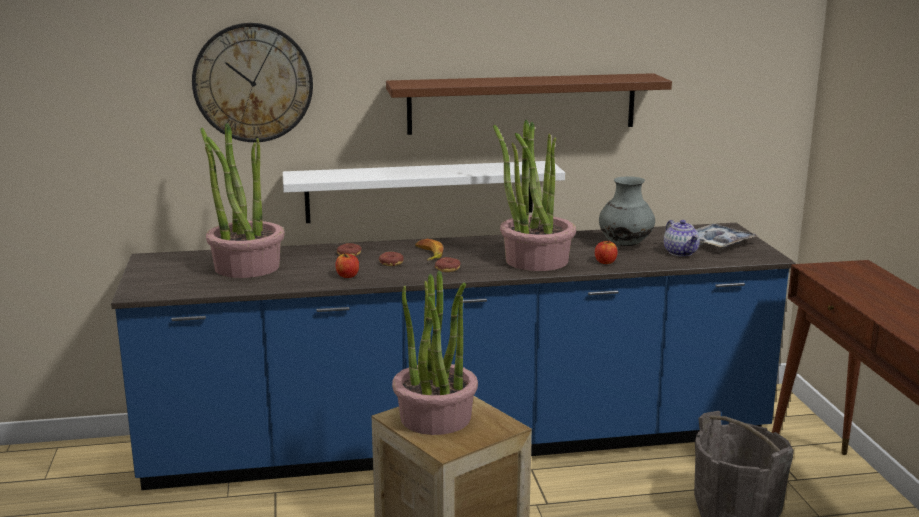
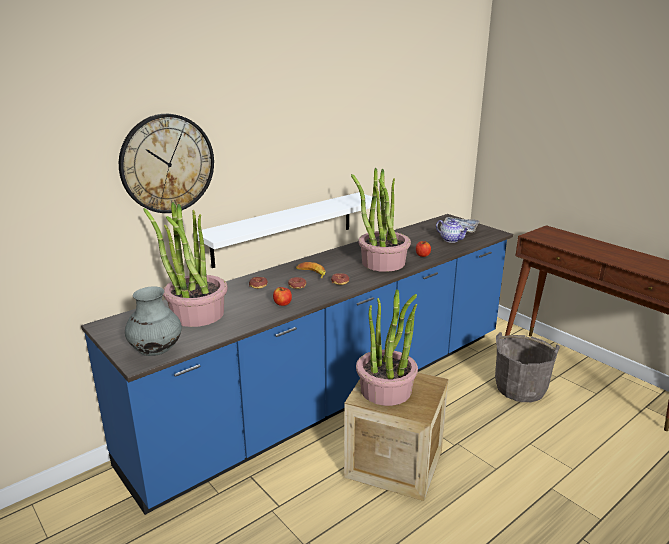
camera: 30 degrees left, 5 degrees up
(522, 103) = (342, 155): brown shelf -> none
(625, 244) = (415, 240): grey vase -> grey vase (156, 351)

